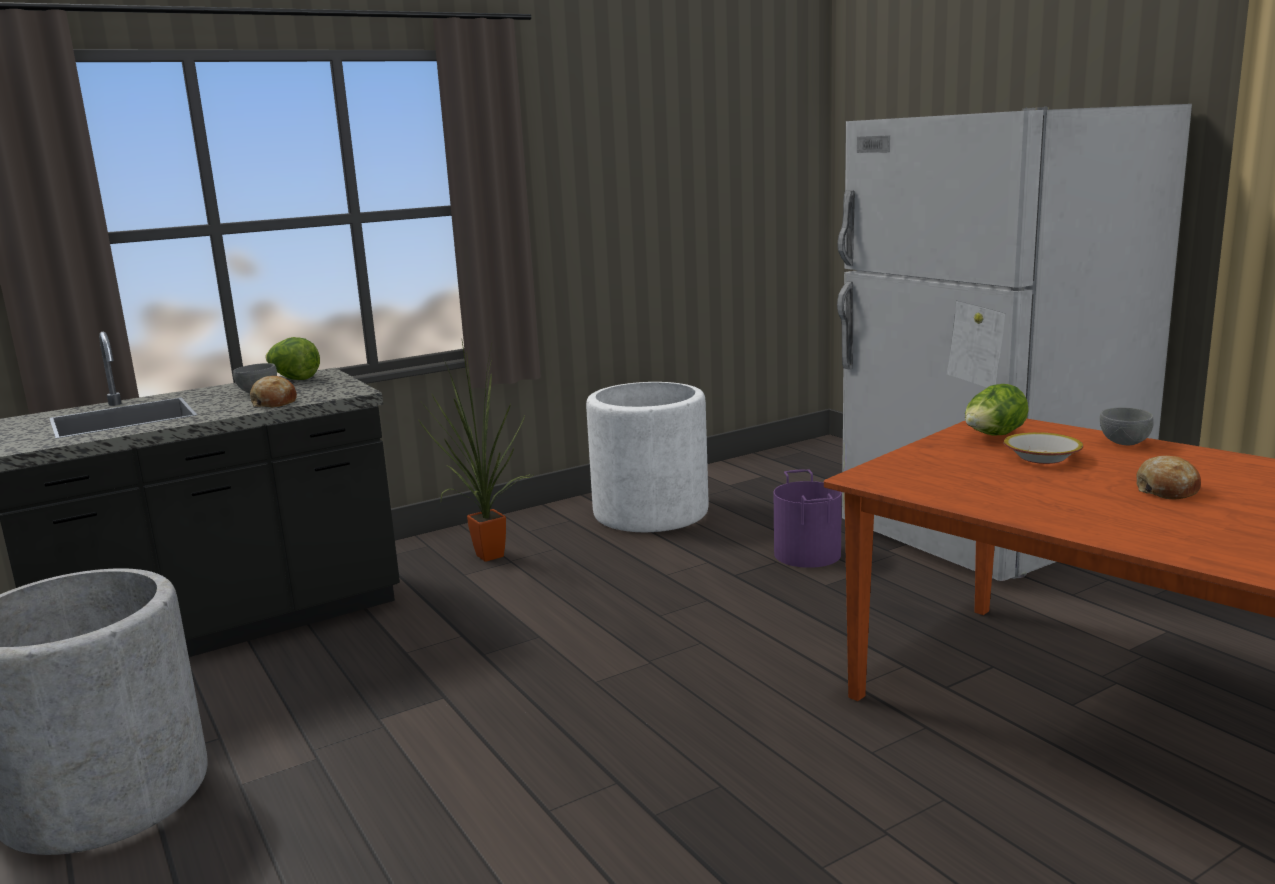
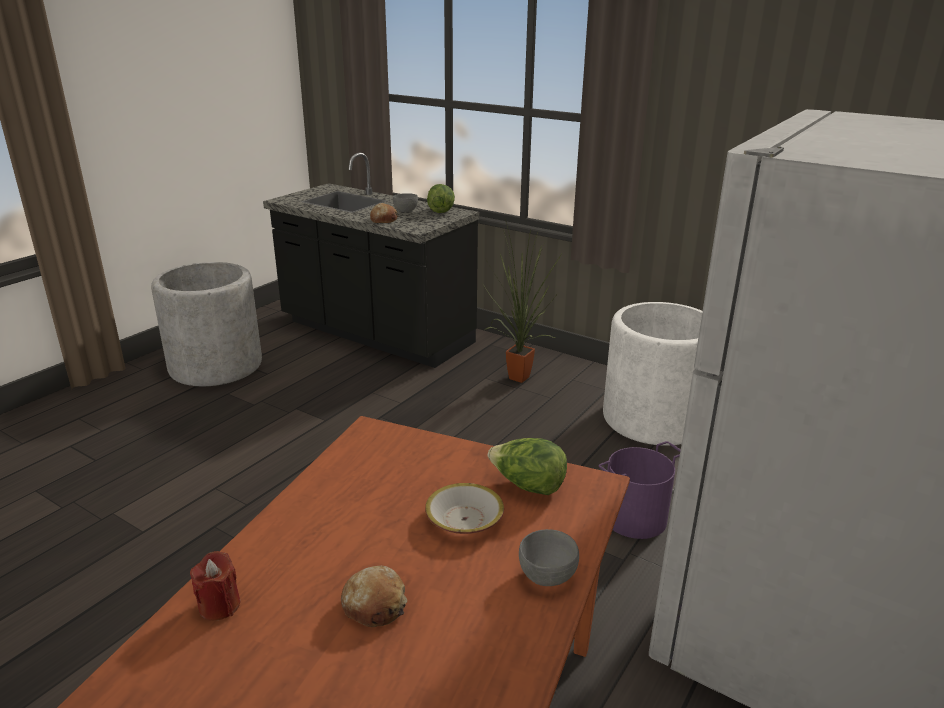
camera: 65 degrees right, 10 degrees up
(1176, 541) = (219, 605): none -> red candle

